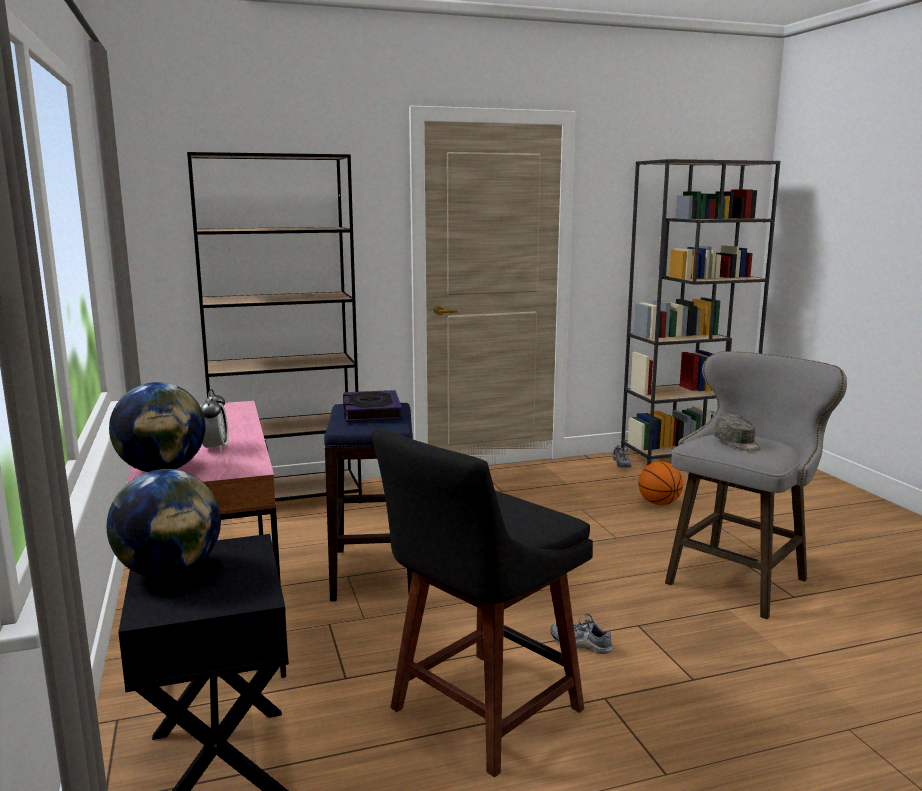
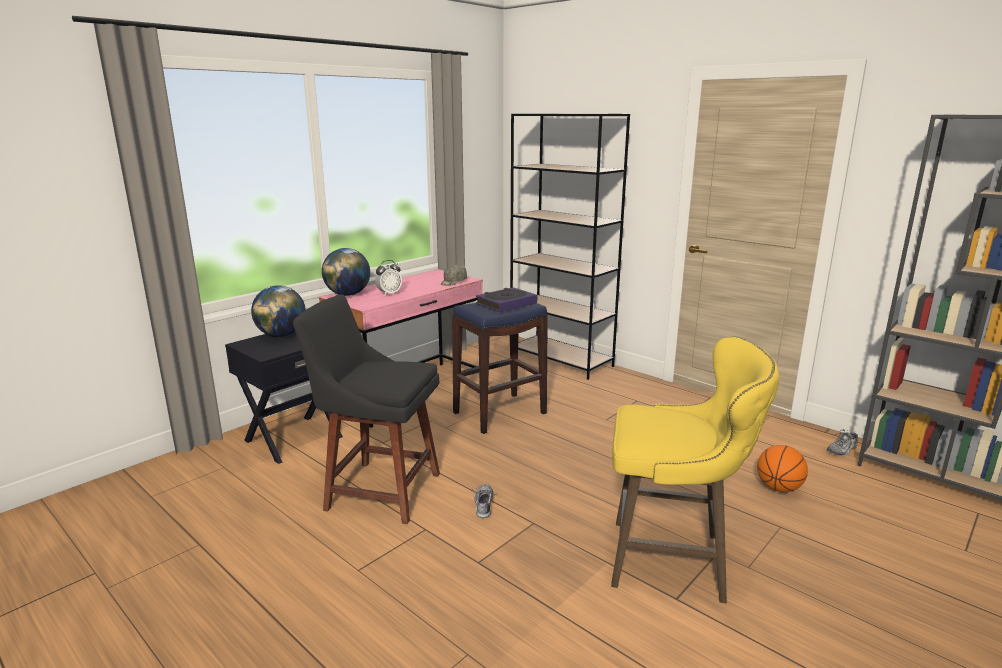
camera: 60 degrees right, 5 degrees up
(737, 443) = (654, 421): grey cap -> grey cap (453, 282)
(740, 579) = (674, 560): grey stool -> yellow stool

